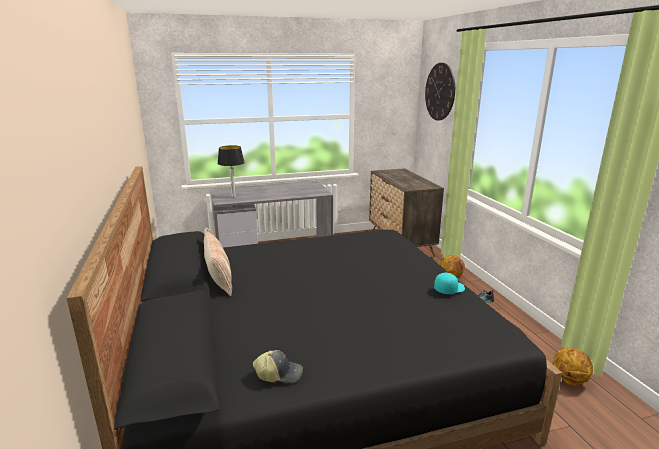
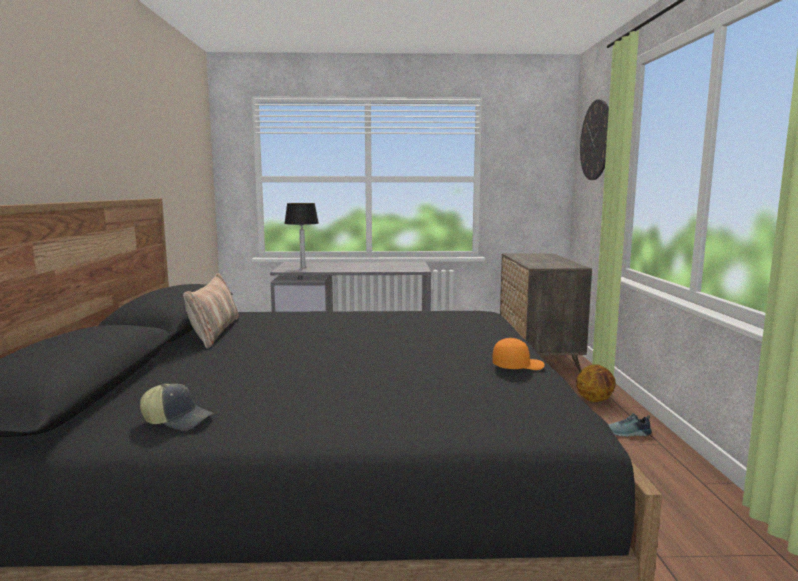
camera: 15 degrees right, 10 degrees down
(449, 289) = (517, 366): turquoise cap -> orange cap
(569, 379) = (740, 555): basketball -> none

